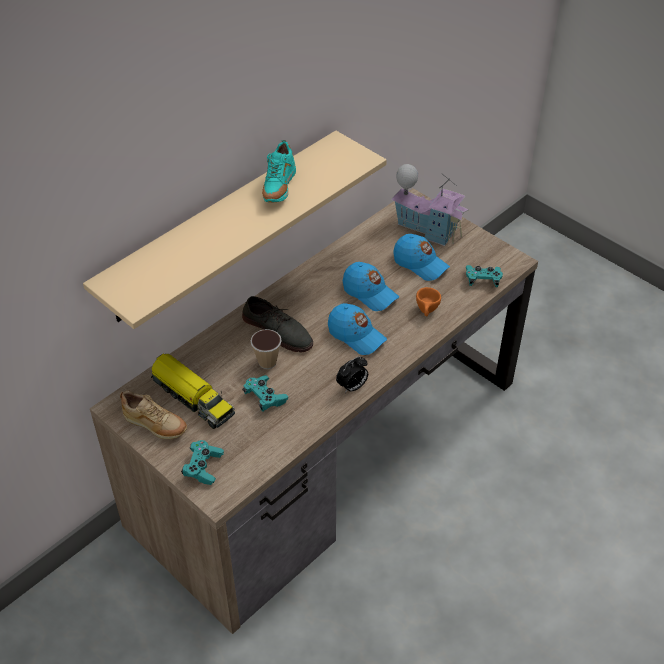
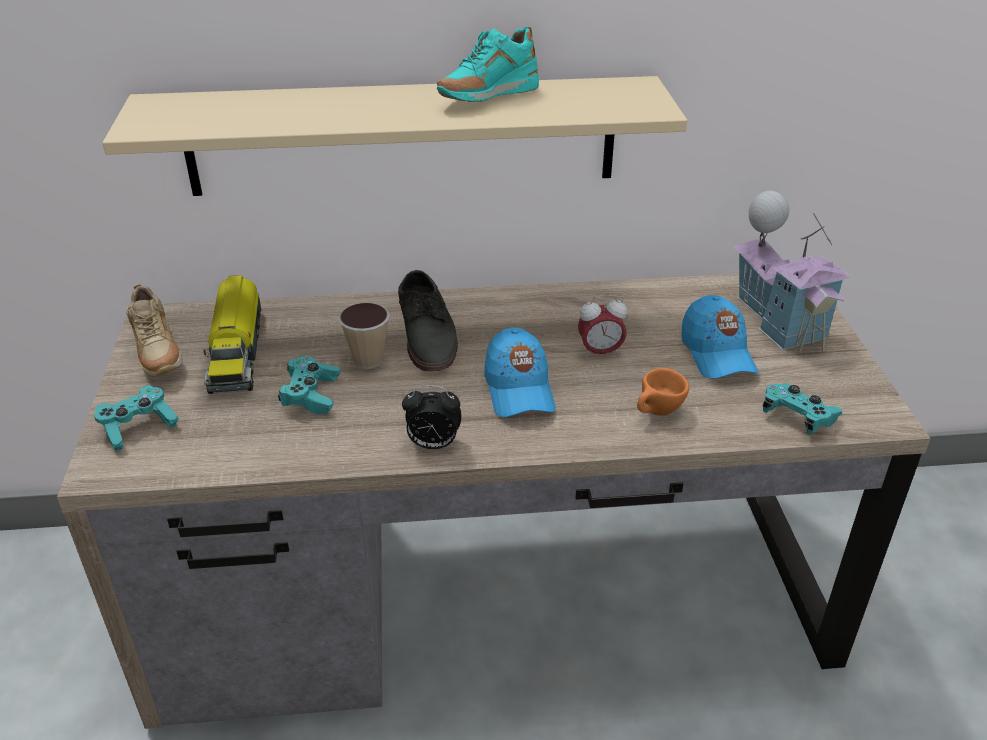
camera: 40 degrees right, 10 degrees down
(369, 293) = (600, 352): blue cap -> alarm clock

